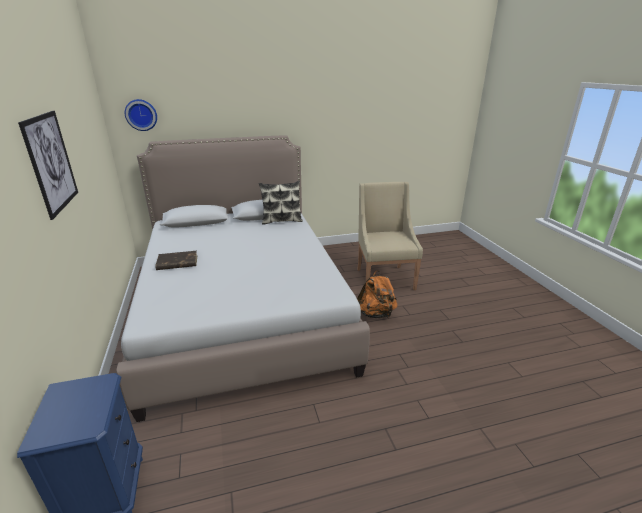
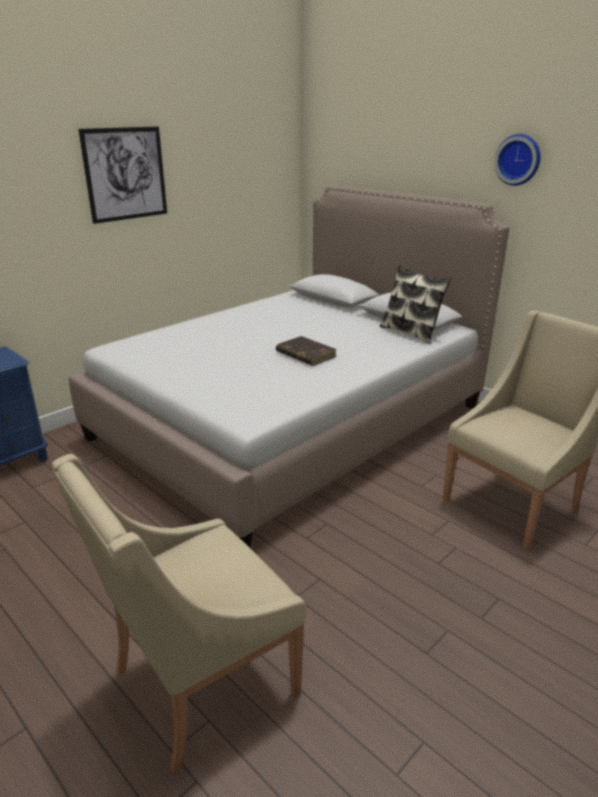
camera: 60 degrees right, 0 degrees up
(141, 115) = (333, 150): wall clock -> wall clock (519, 159)
(177, 263) = (228, 322): brown book -> brown book (305, 354)
(375, 314) = (397, 525): orange backpack -> none
(454, 425) = (199, 683): none -> beige armchair

